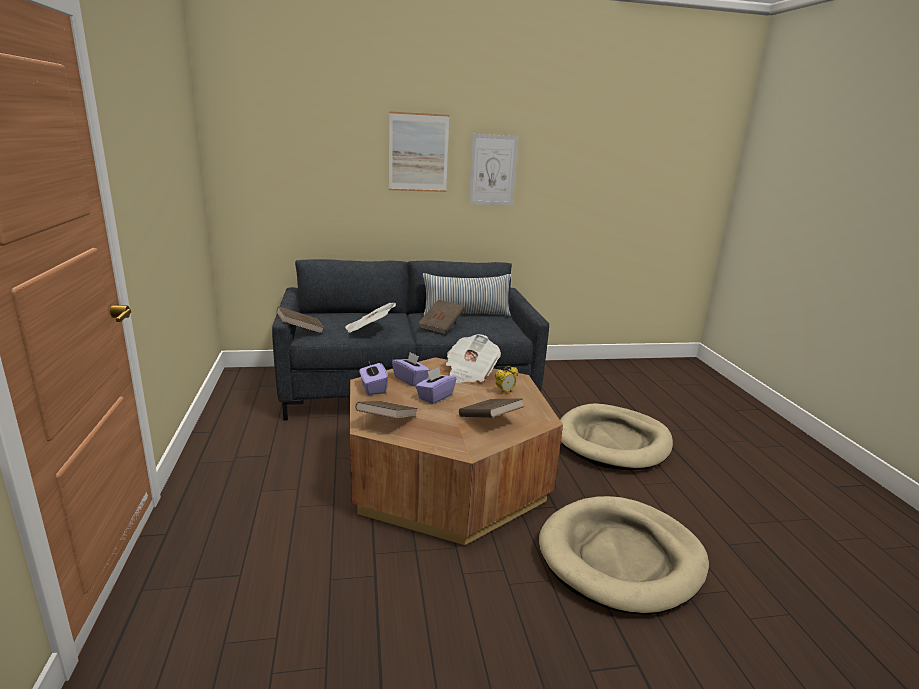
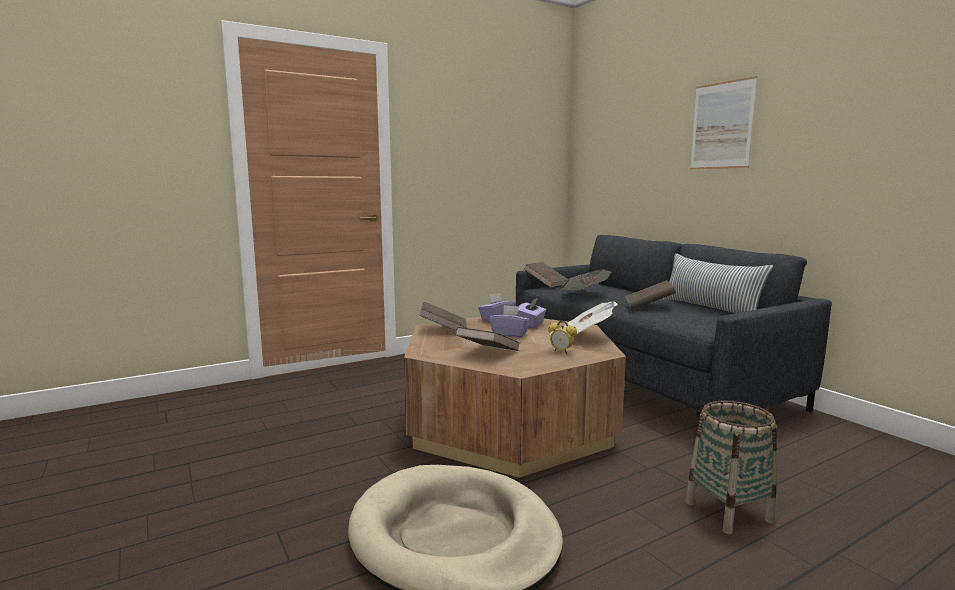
camera: 70 degrees right, 10 degrees down
(493, 170) = (809, 135): picture -> none
(613, 441) = (728, 512): beige dog bed -> basket

